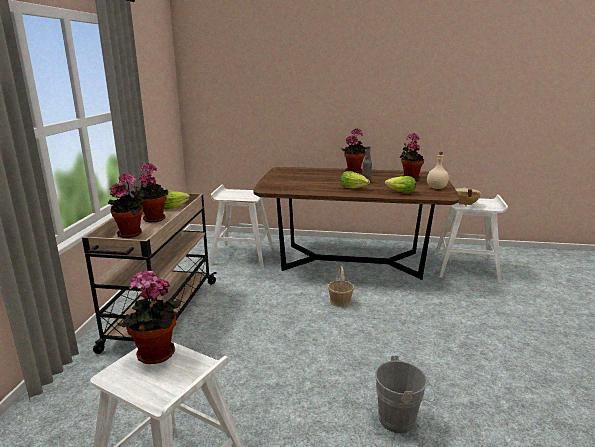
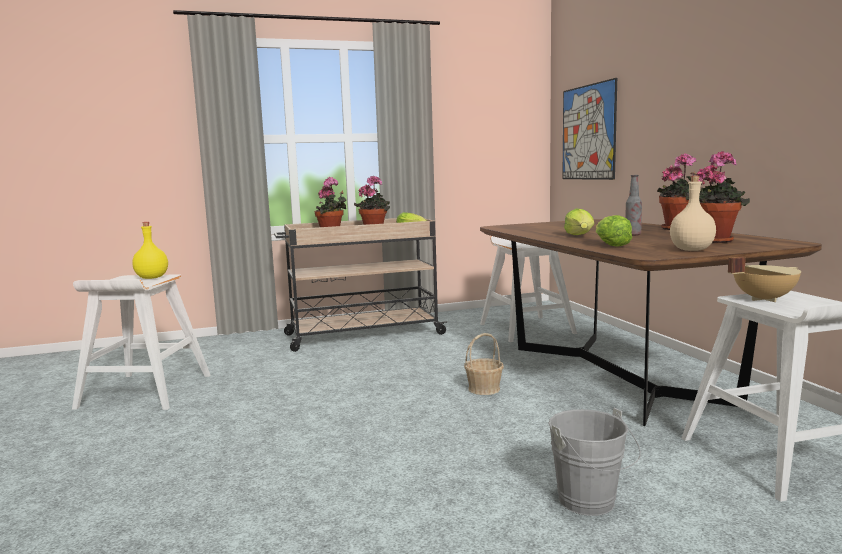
camera: 65 degrees right, 10 degrees down
(155, 356) = (151, 278): potted plant -> yellow bottle
(234, 104) = (588, 132): none -> picture
(401, 420) = (252, 460): grey bucket -> grey bucket (591, 503)

